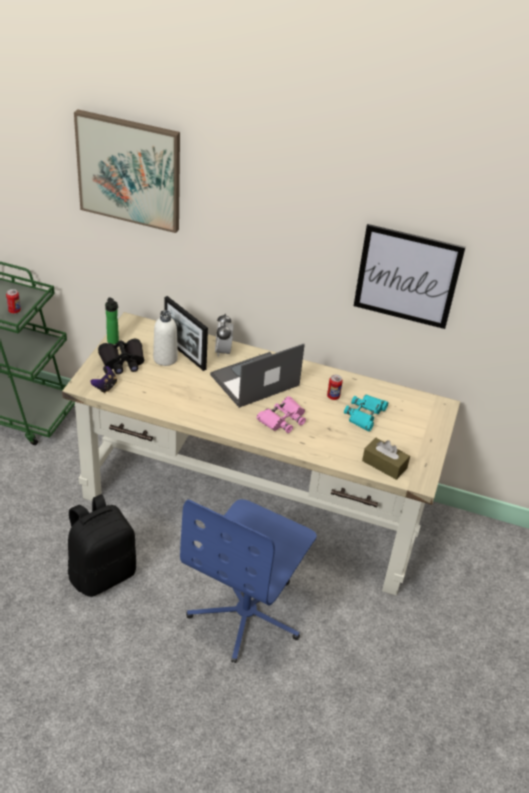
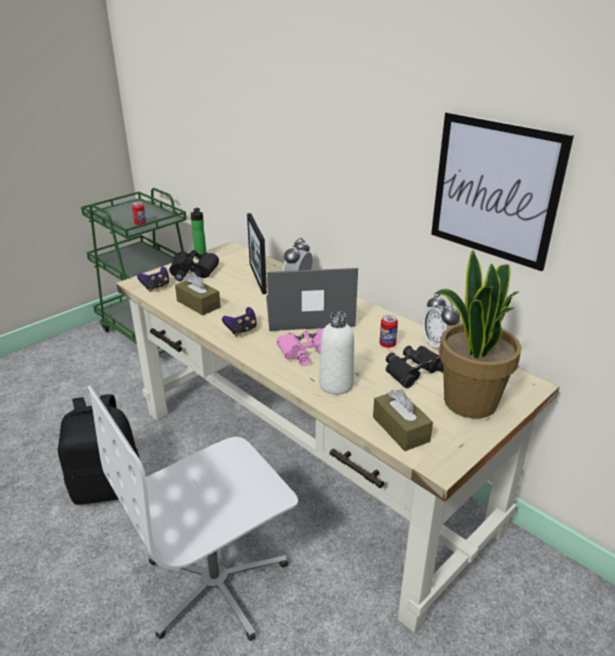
camera: 30 degrees right, 10 degrees down
(129, 170) = (232, 75): picture -> none
(159, 395) = (198, 304): none -> brown tissue box
(165, 358) = (235, 278): white bottle -> white bottle (336, 384)
(217, 413) = (242, 331): none -> game controller
(247, 613) = (216, 583): blue office chair -> white office chair
(365, 415) = (414, 370): turquoise binoculars -> black binoculars
(368, 387) = (439, 345): none -> alarm clock
(413, 430) = (468, 402): none -> potted plant

